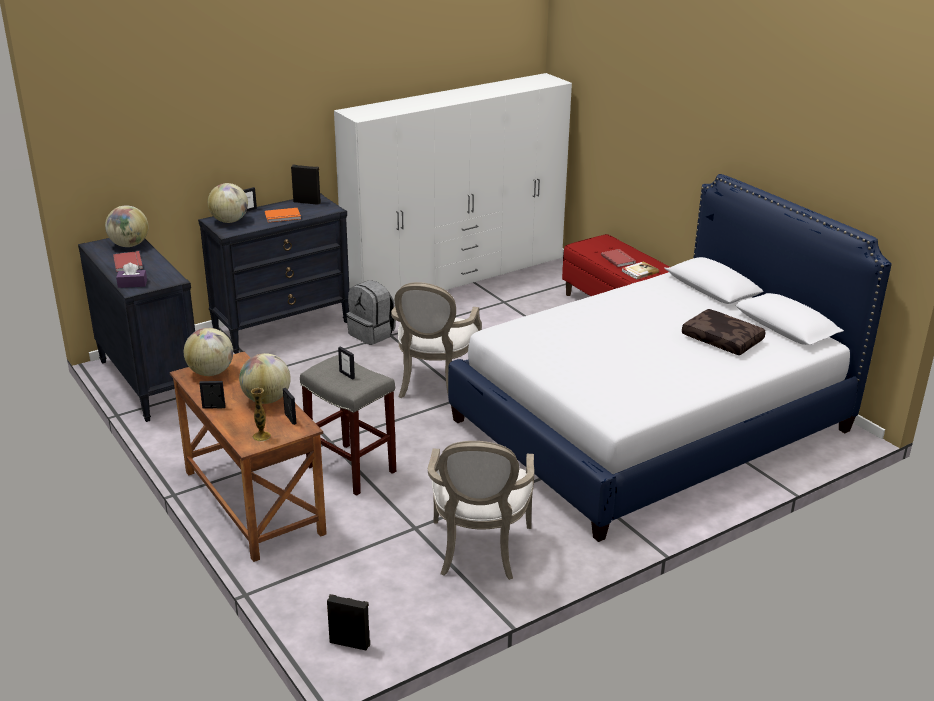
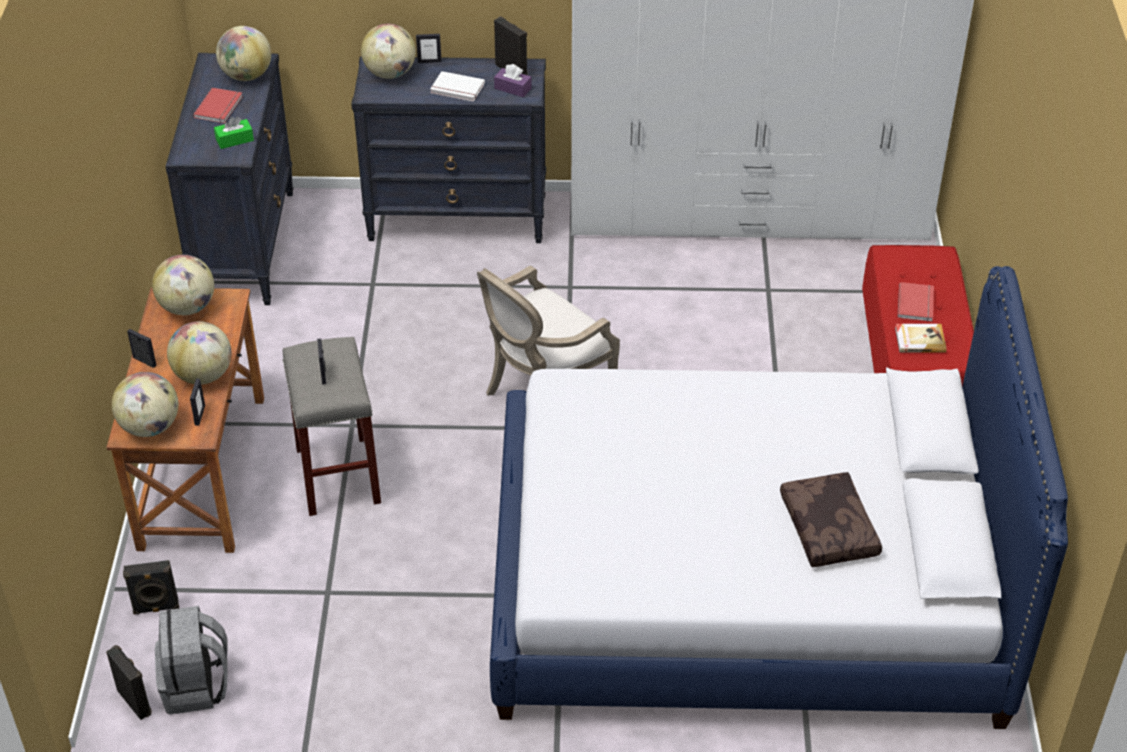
camera: 35 degrees right, 15 degrees up
(132, 284) = (192, 145): purple tissue box -> purple tissue box (513, 88)
(160, 274) = (234, 140): none -> green tissue box
(261, 436) = (150, 427): vase -> globe
(283, 217) = (457, 89): orange book -> white book
(305, 586) = (156, 608): none -> black speaker
(372, 334) = (550, 276): grey backpack -> grey backpack (196, 686)
(478, 552) = (360, 661): armchair -> none

